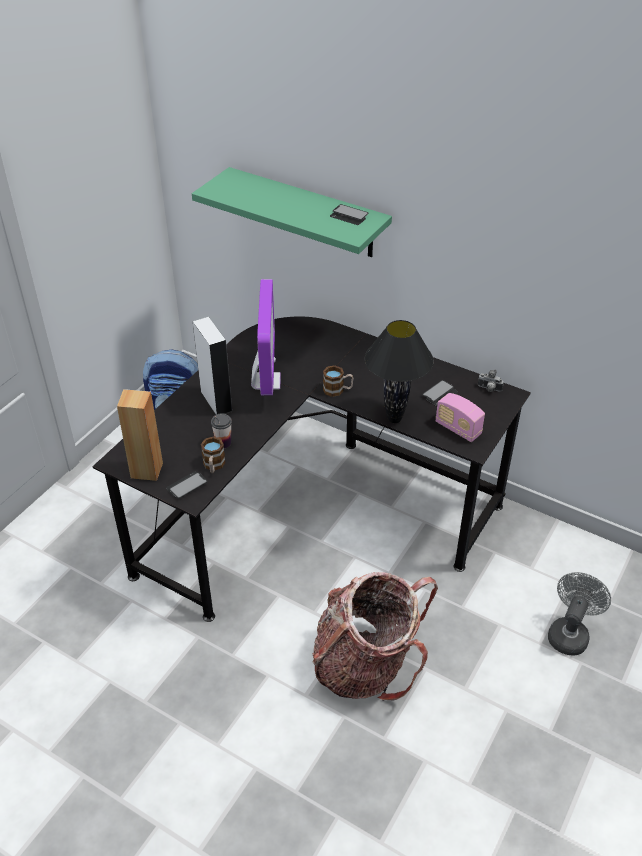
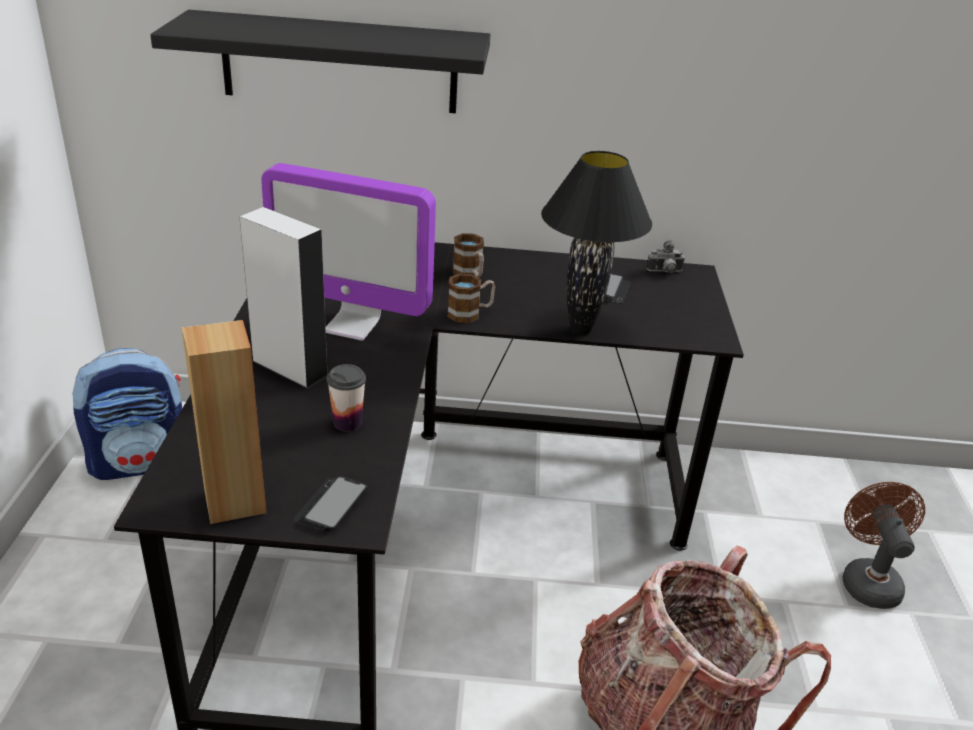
camera: 30 degrees left, 10 degrees down
(213, 466) = (357, 461): mug -> mug (470, 274)
(266, 381) = (352, 325): monitor -> monitor turned 135 degrees clockwise
(307, 213) = (339, 63): green shelf -> black shelf
(349, 216) = (431, 36): phone -> none
(458, 429) = (672, 322): radio -> none
(569, 633) = (867, 580): grey fan -> brown fan

